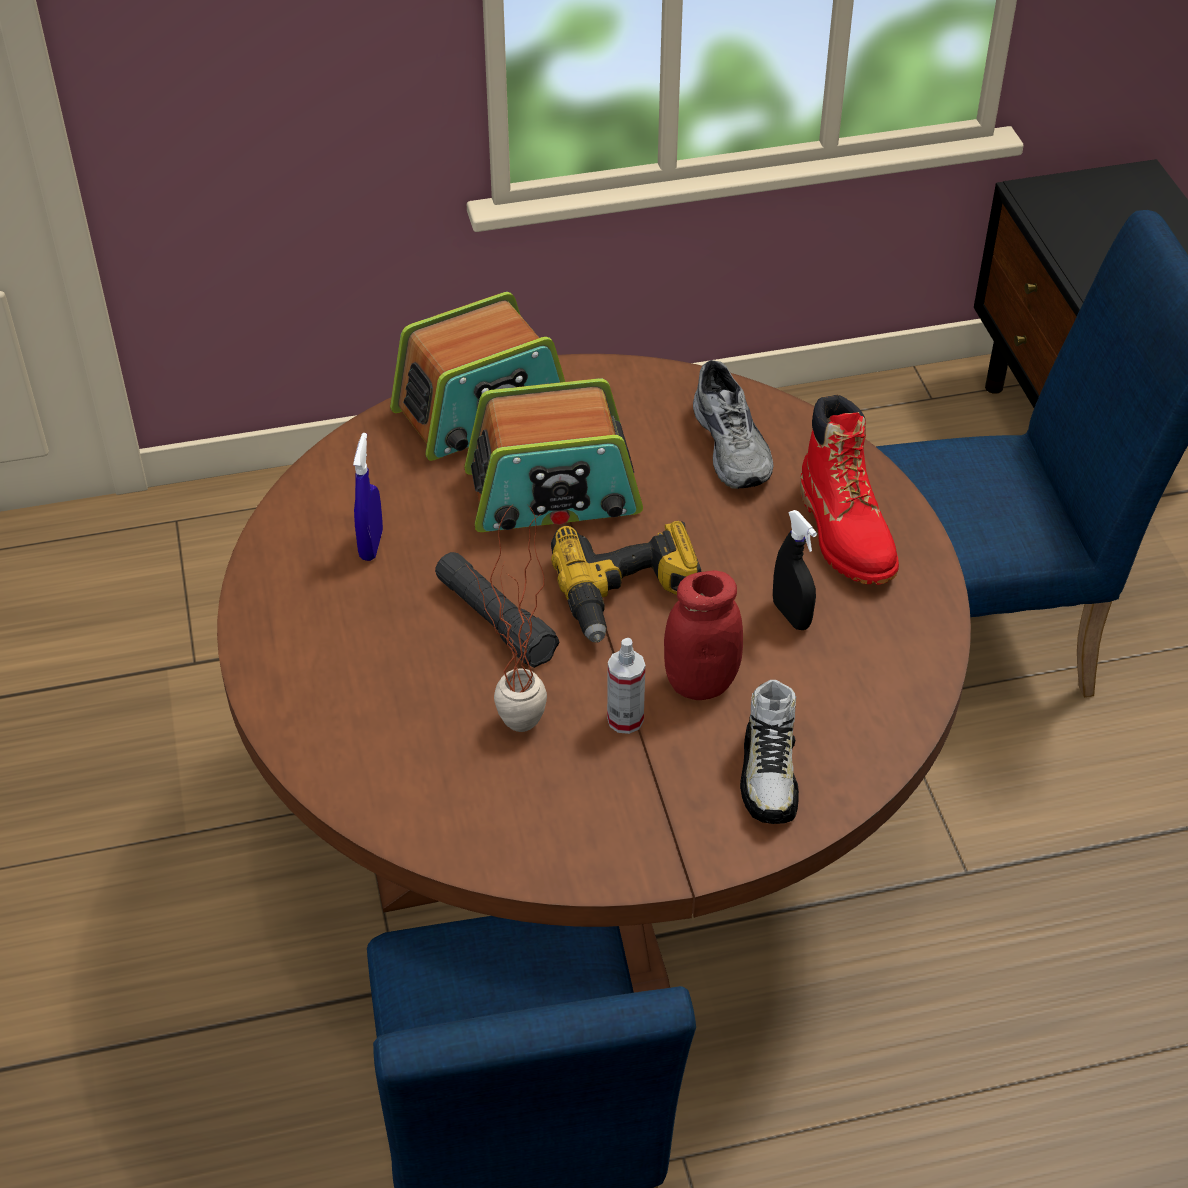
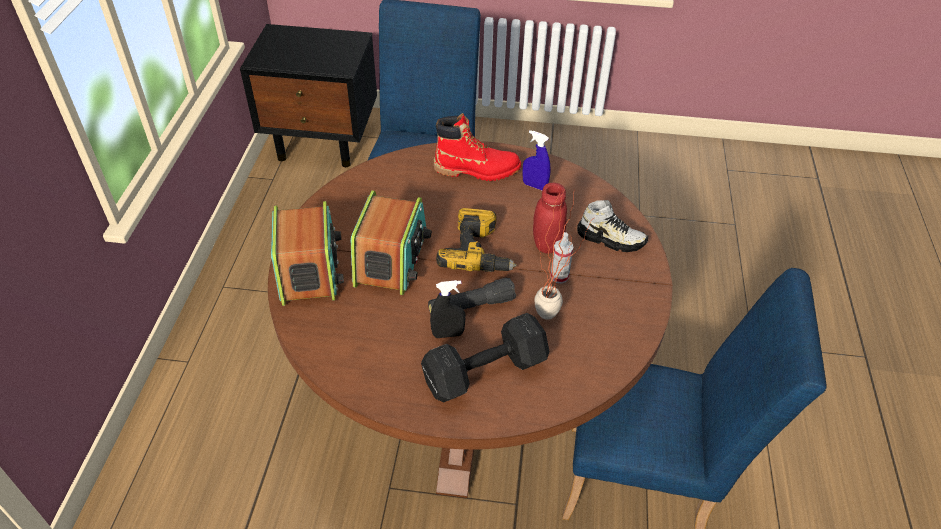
camera: 70 degrees left, 0 degrees up
(360, 672) = (482, 372): none -> black dumbbell
(371, 545) = (386, 343): blue spray bottle -> blue spray bottle (534, 186)
(734, 445) = (398, 185): grey shoe -> none
(791, 615) = (519, 202): black spray bottle -> black spray bottle (448, 334)

